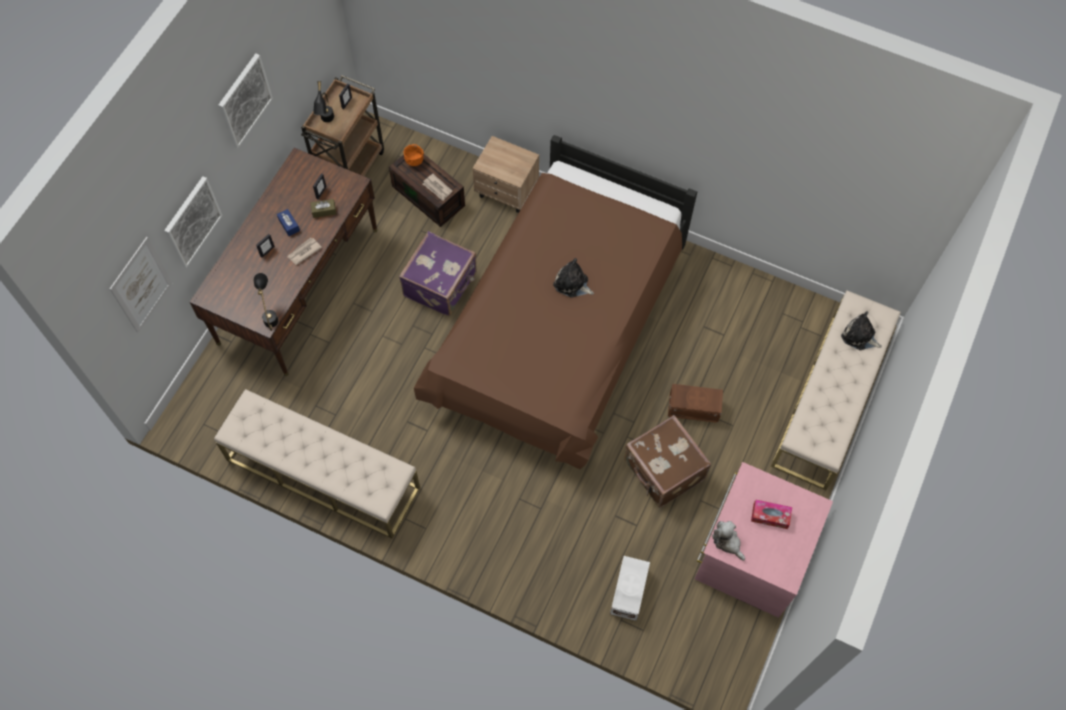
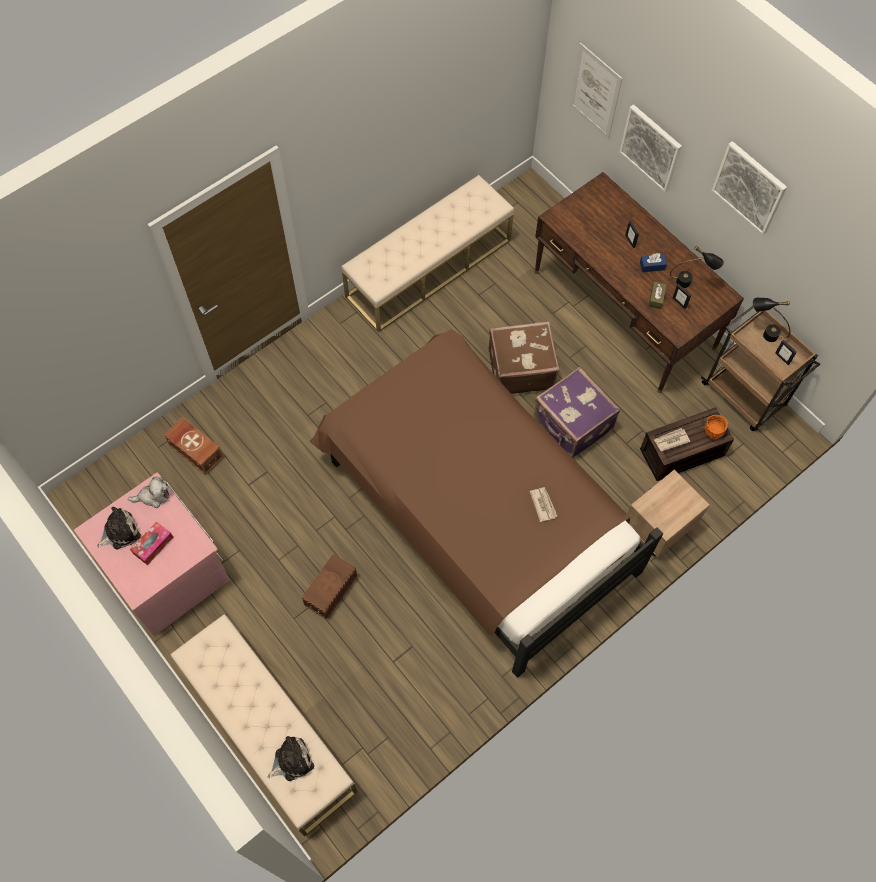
camera: 115 degrees right, 0 degrees up
(270, 314) = (561, 223): black table lamp -> black table lamp (690, 283)
(304, 252) = (617, 268): newspaper -> newspaper (543, 504)
(572, 284) = (478, 481): plush toy -> plush toy (120, 532)
(628, 592) = (196, 450): white storage box -> brown storage box
(663, 471) = (284, 531): brown suitcase -> brown suitcase (520, 368)

